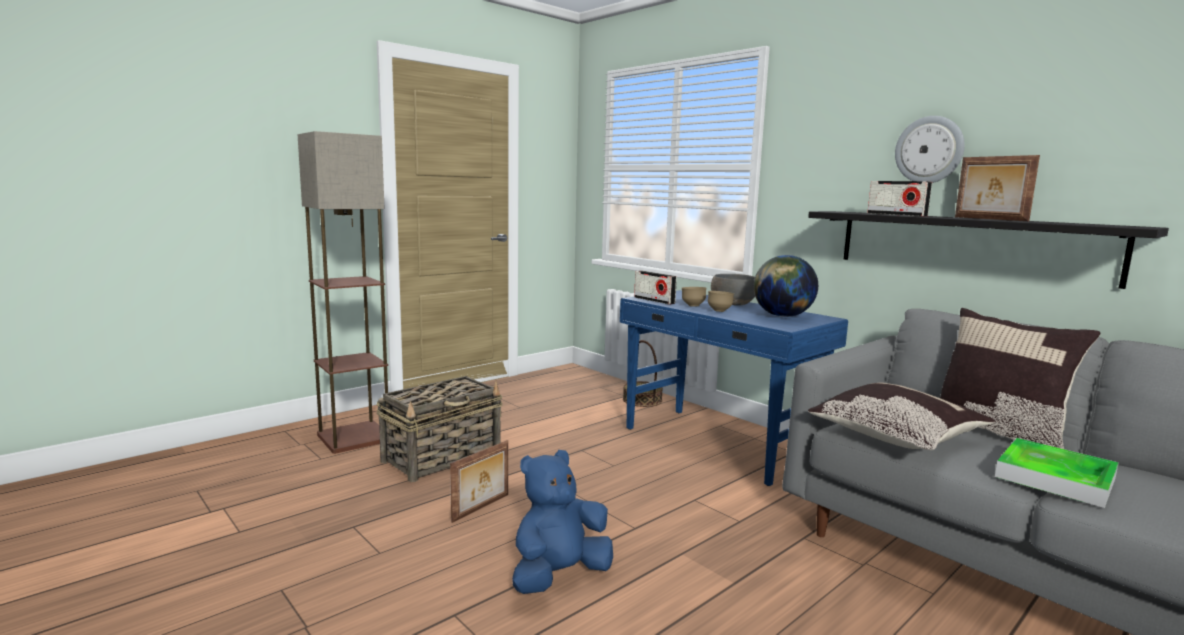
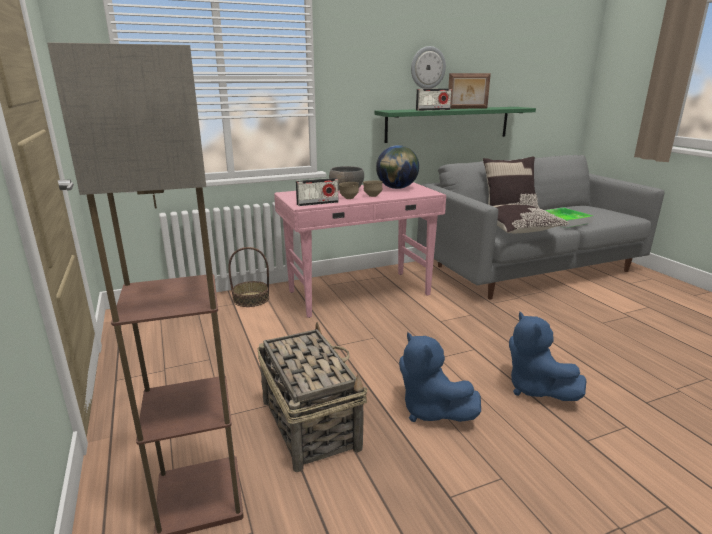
camera: 70 degrees left, 10 degrees up
(482, 508) = (430, 410): picture frame -> blue plush toy
(719, 444) = (359, 293): blue console table -> pink console table
(968, 245) = (448, 124): black shelf -> green shelf

